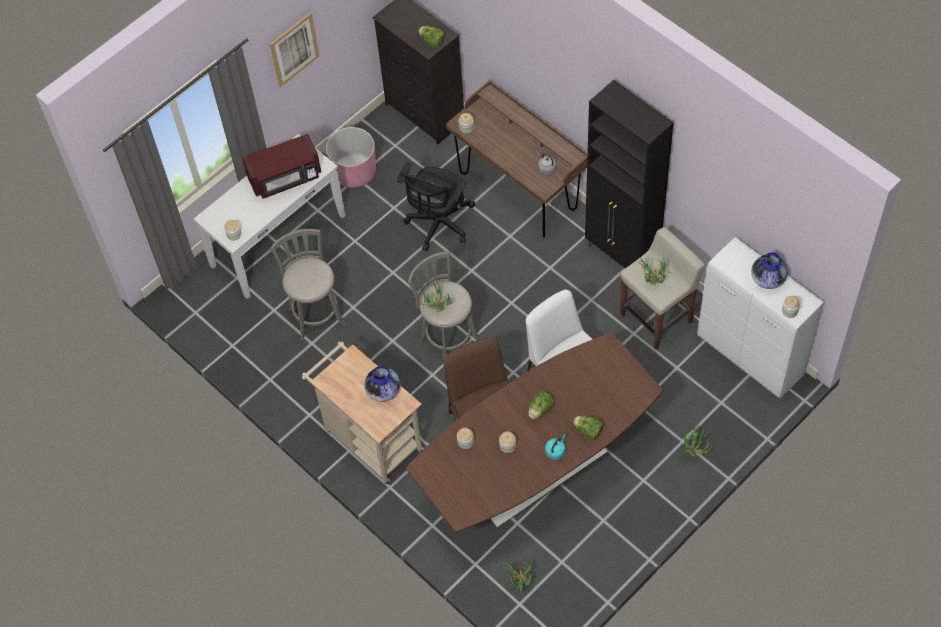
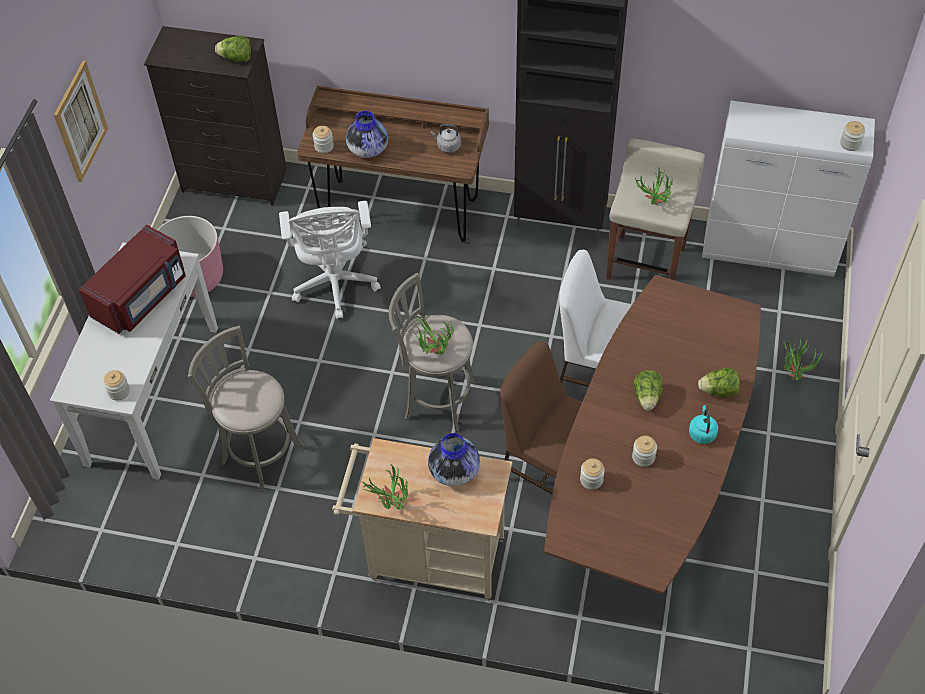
camera: 35 degrees left, 5 degrees down
(438, 225) = (335, 285): black office chair -> white office chair
(519, 584) = (731, 625): potted plant -> potted plant (391, 506)
(767, 279) = (800, 124): vase -> vase (368, 149)

